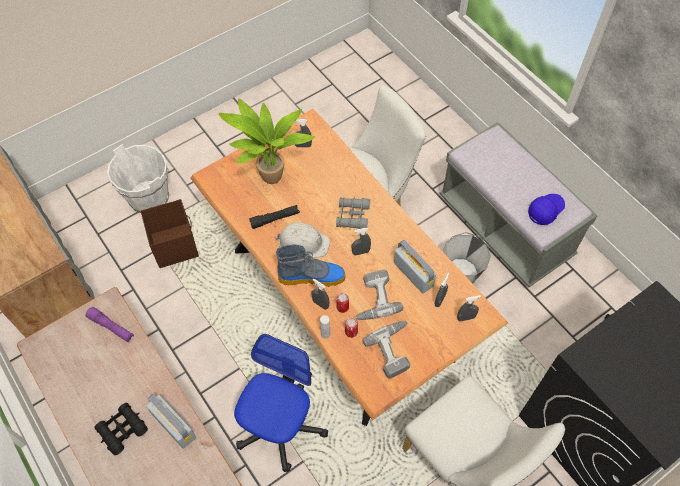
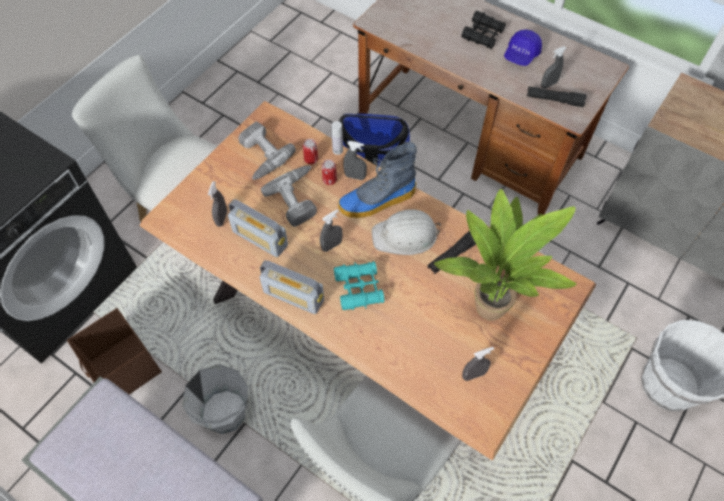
camera: 160 degrees right, 0 degrees up
(111, 327) = (554, 100): purple flashlight -> black flashlight
(174, 425) = (441, 48): radio -> radio (293, 296)
(175, 245) = (591, 332): brown storage box -> brown storage box (125, 369)
(352, 216) = (359, 288): grey binoculars -> turquoise binoculars
(466, 318) = (188, 208): grey spray bottle -> grey spray bottle (548, 84)
(545, 211) = (100, 433): blue cap -> blue cap (521, 55)

